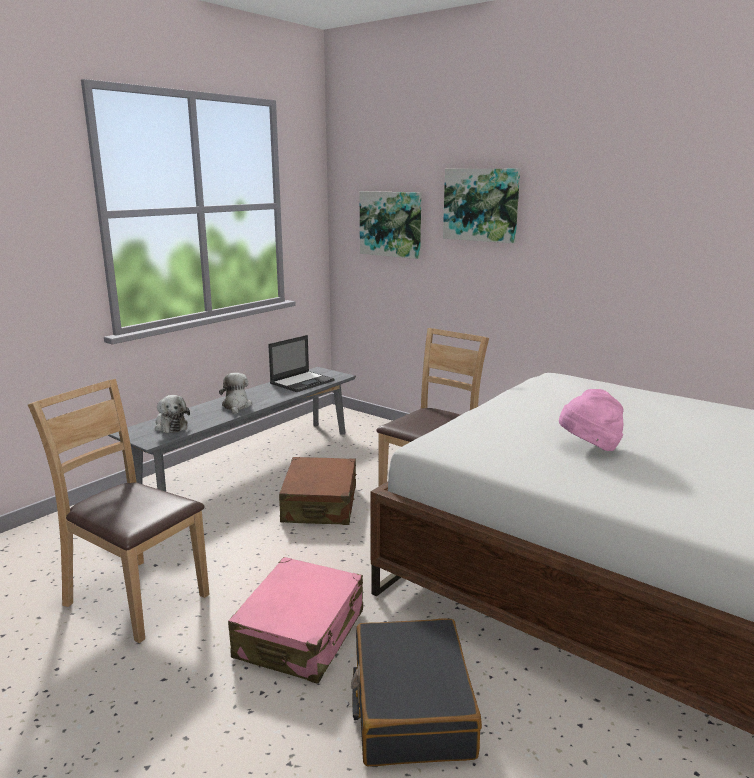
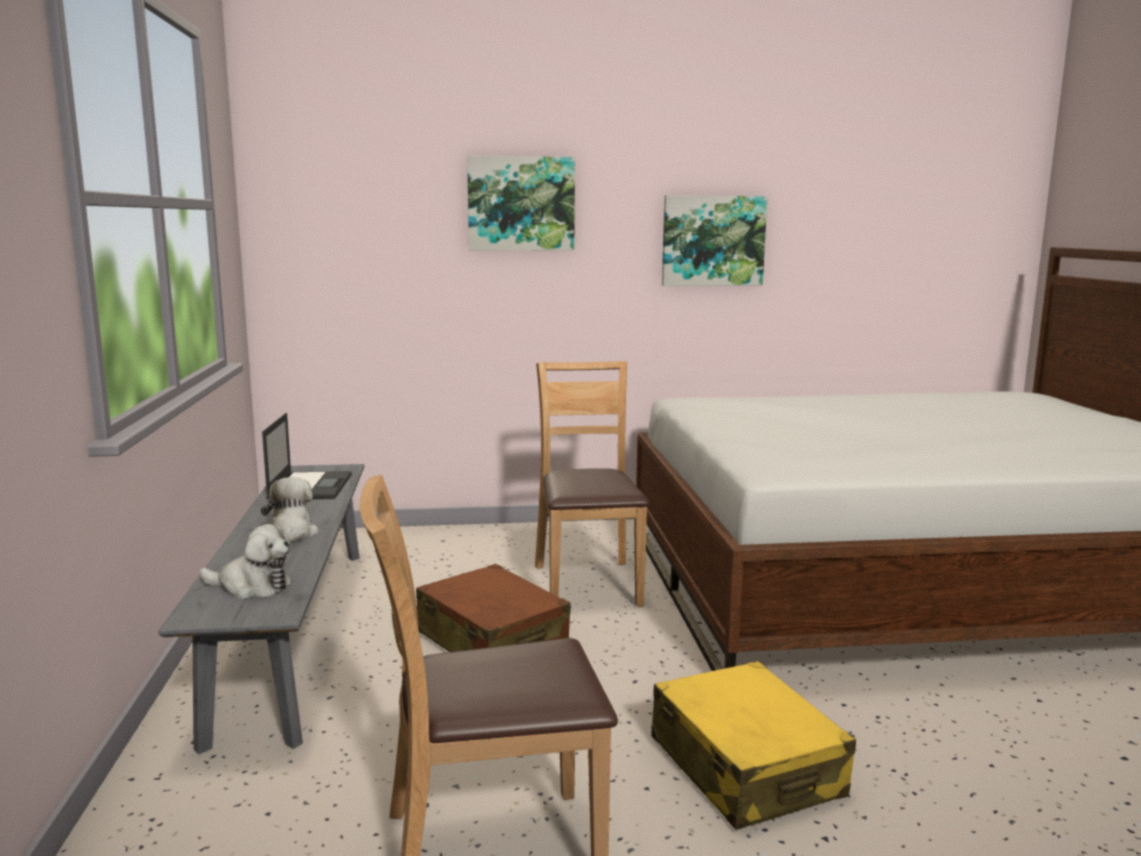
camera: 45 degrees left, 5 degrees down
(236, 406) = (290, 535): plush toy -> plush toy turned 45 degrees clockwise
(301, 634) = (745, 767): pink suitcase -> yellow suitcase
(391, 224) = (372, 234): picture -> picture (713, 241)
(411, 706) = (941, 761): black suitcase -> none
(589, 448) = (876, 441): pink hat -> none

